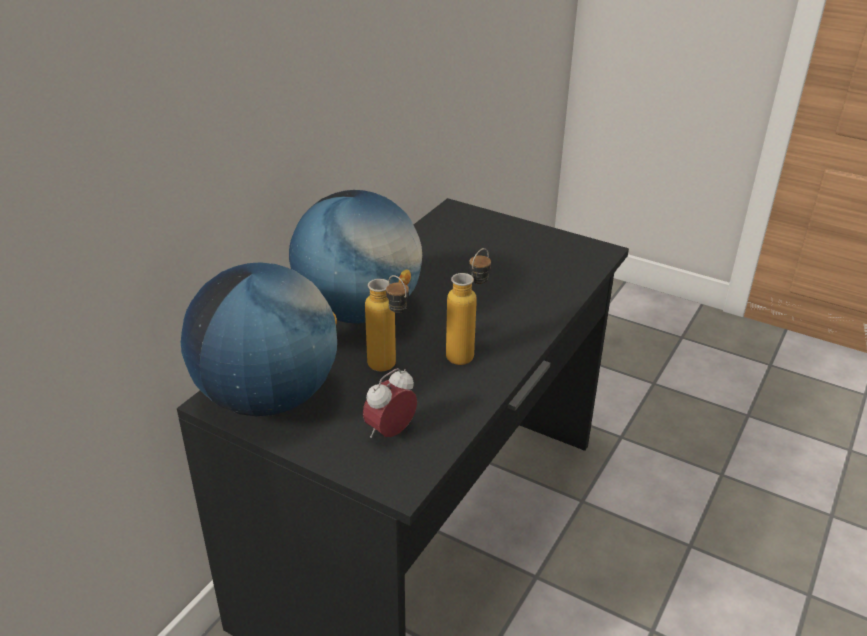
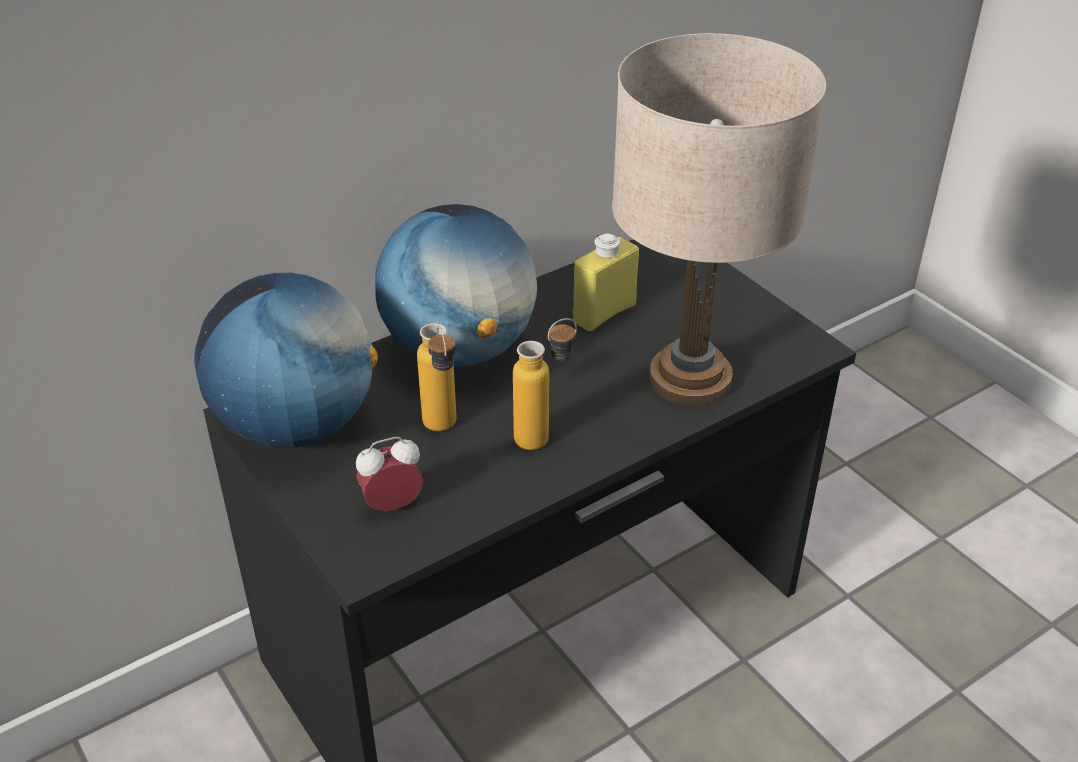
camera: 25 degrees right, 5 degrees up
(446, 263) = (604, 313): none -> yellow bottle
(538, 290) = (690, 379): none -> beige table lamp

